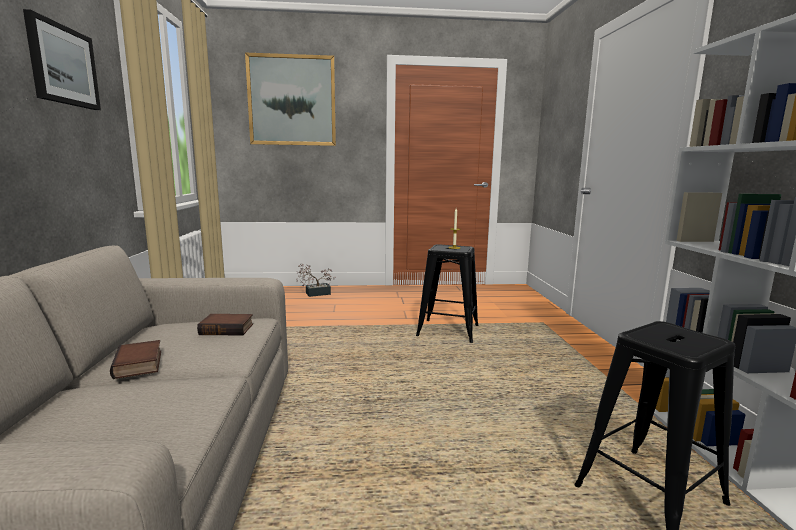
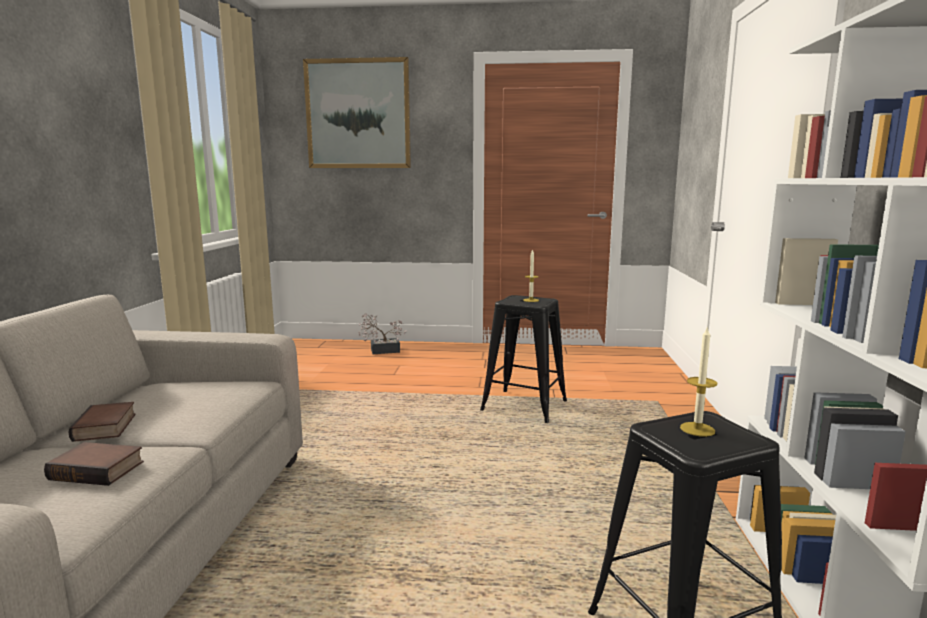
camera: 10 degrees right, 0 degrees up
(63, 65) = (61, 99): picture -> none
(228, 329) = (217, 392): book -> book (99, 470)
(668, 334) = (697, 429): none -> candle

